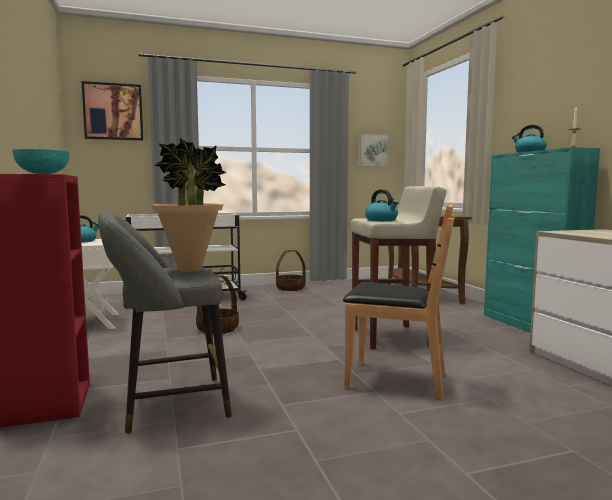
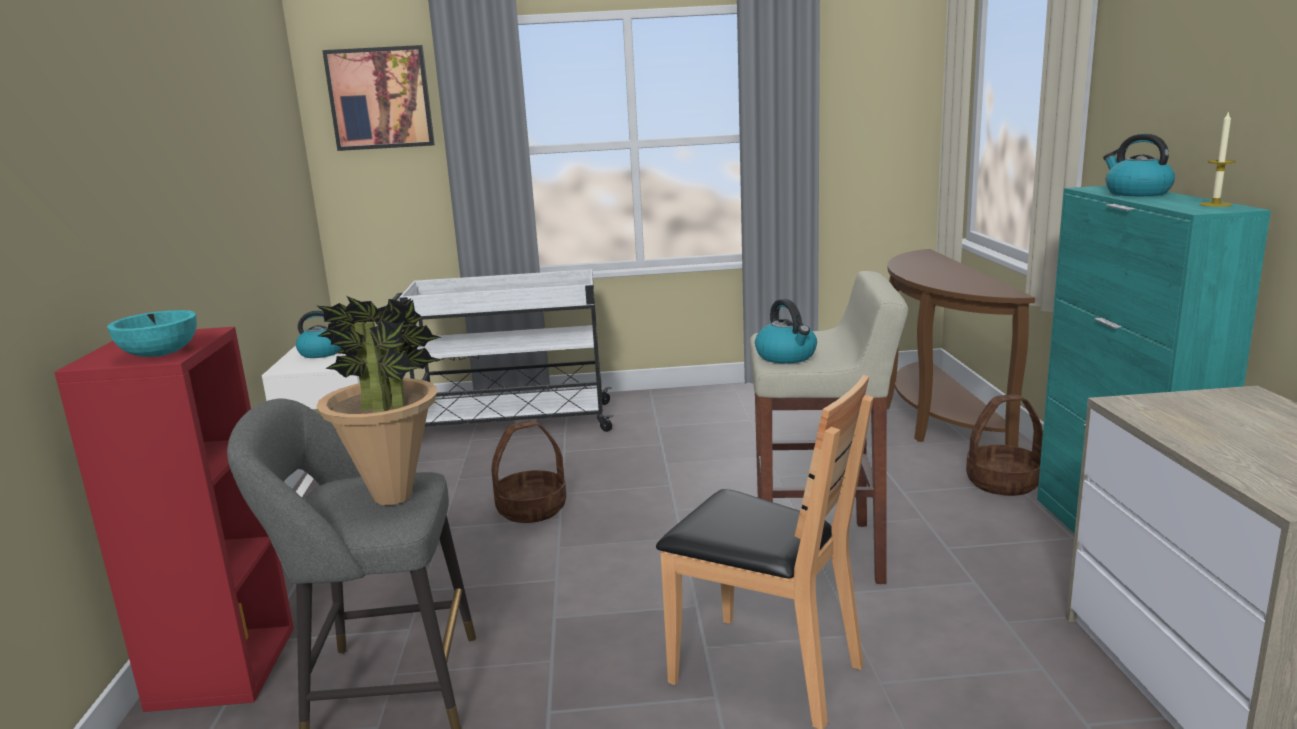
camera: 15 degrees right, 10 degrees up
(290, 288) = (705, 400): basket -> basket (1003, 483)
(372, 150) = (874, 126): picture -> none

